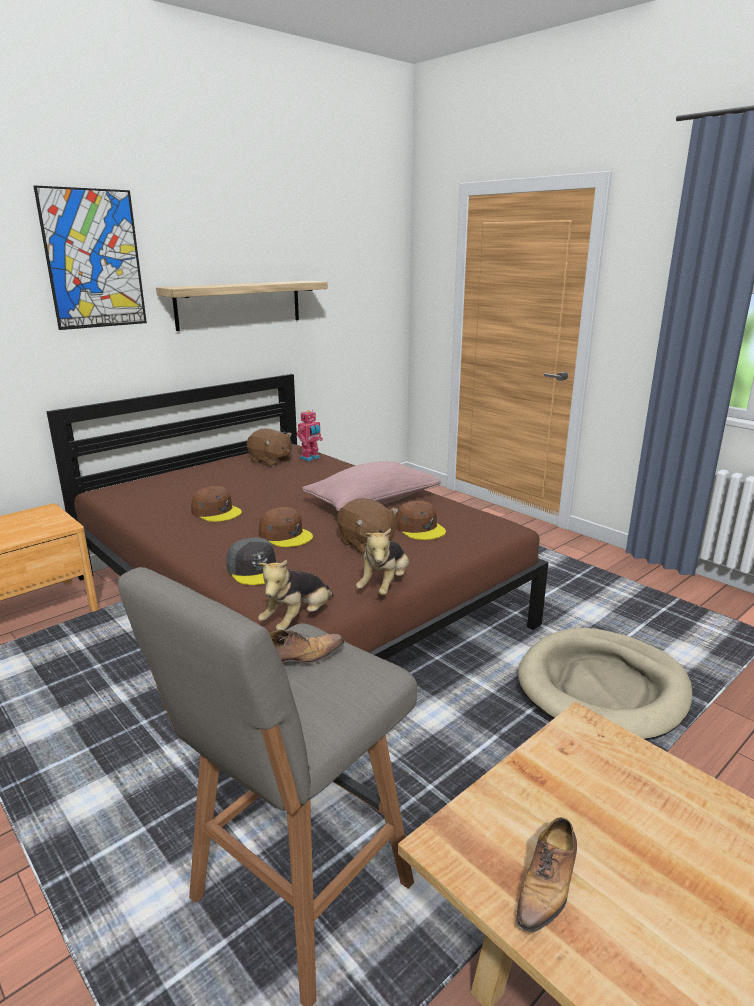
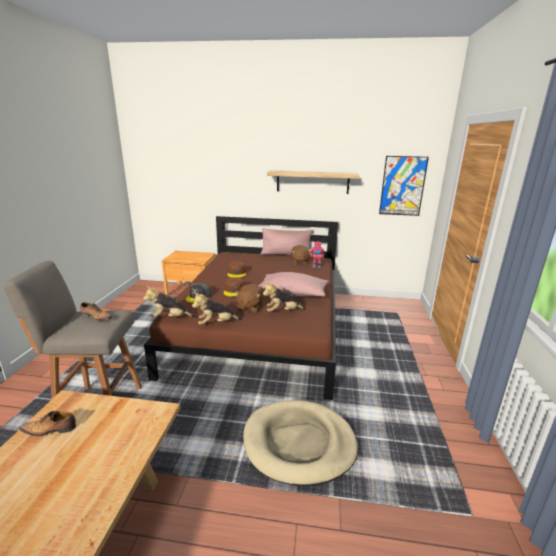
camera: 50 degrees right, 0 degrees up
(94, 259) = (244, 156): picture -> picture (402, 186)
(219, 459) = (286, 255): none -> pink pillow
(420, 528) = (283, 312): brown cap -> plush toy

